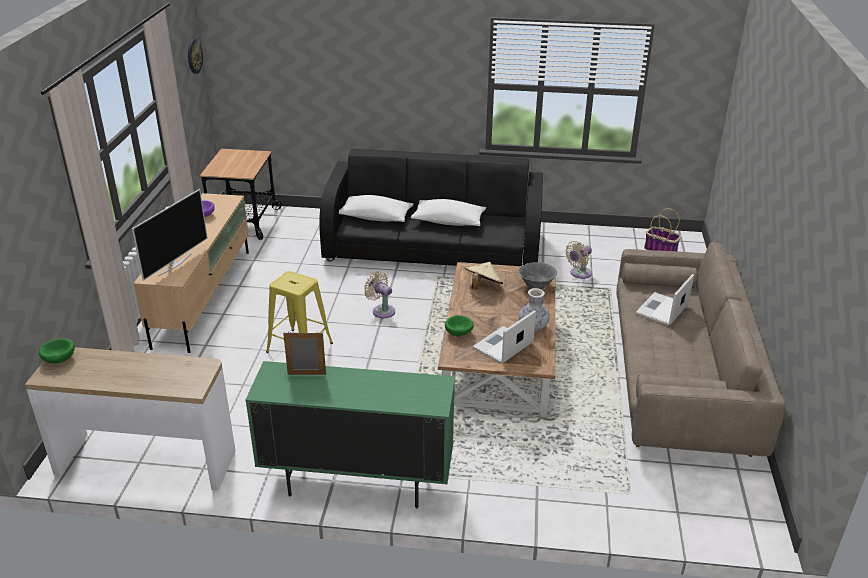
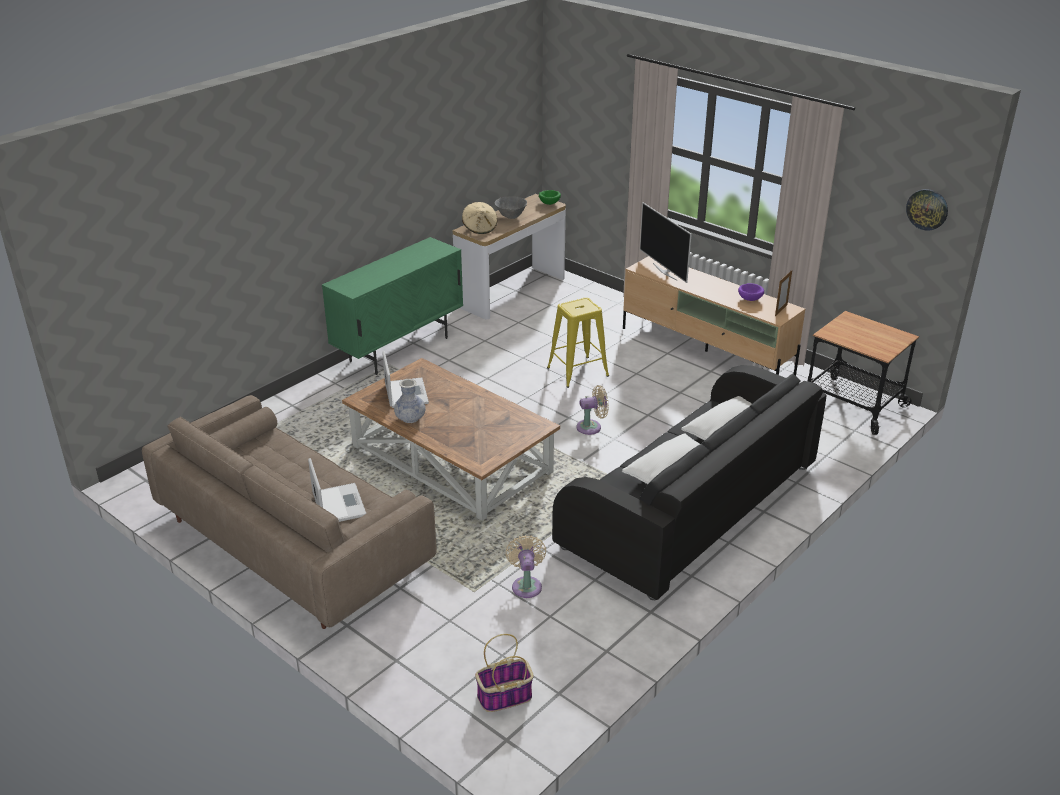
camera: 125 degrees right, 0 degrees up
(306, 374) = (427, 257): picture frame -> picture frame (781, 310)
(459, 333) = (448, 381): green bowl -> none
(483, 287) = (500, 420): beige hat -> beige hat (480, 228)
(536, 286) = (464, 449): grey bowl -> grey bowl (511, 217)

